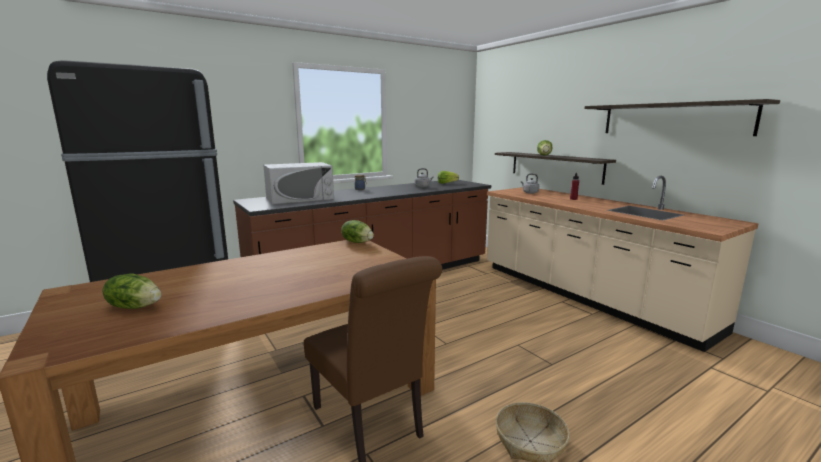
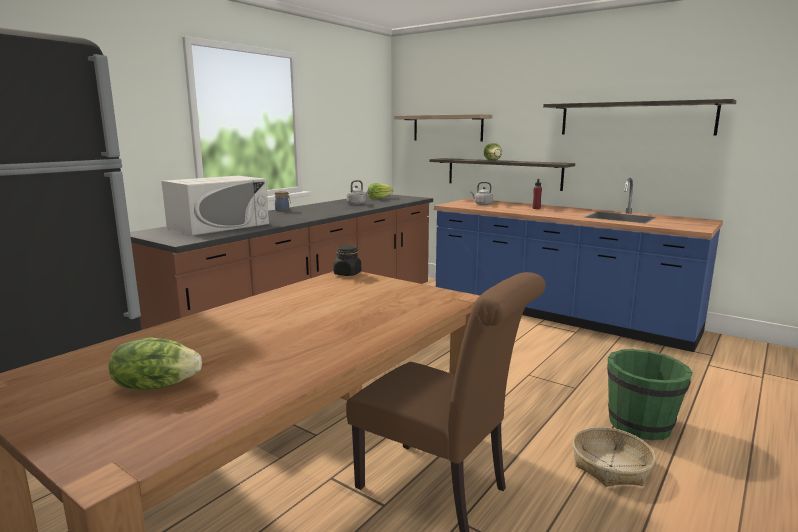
camera: 20 degrees left, 0 degrees up
(357, 242) = (347, 274): lettuce -> black jar
(514, 126) = (447, 128): none -> shelf
(586, 296) = (557, 315): beige counter -> blue counter
(590, 410) = (641, 425): none -> green bucket

